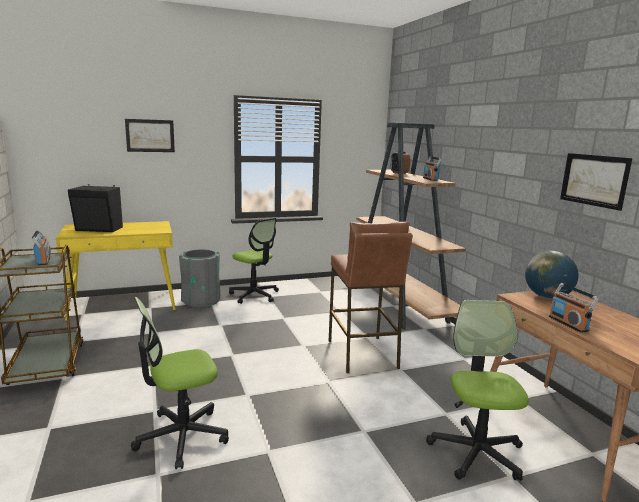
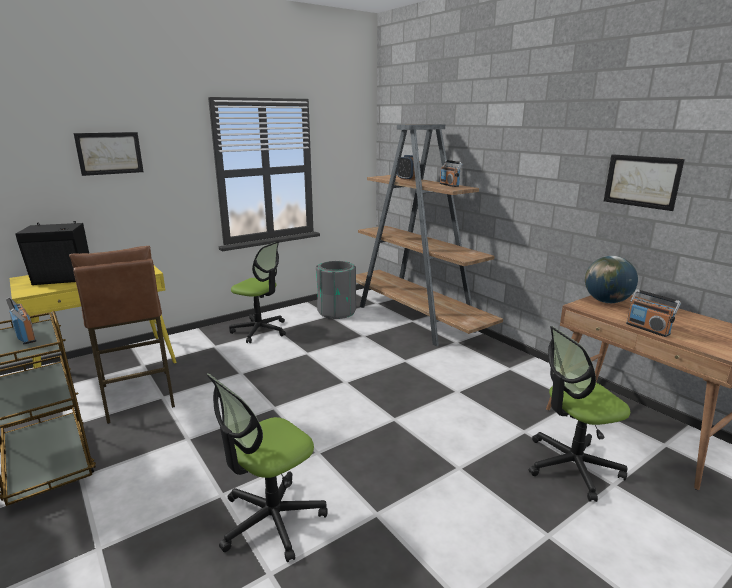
camera: 15 degrees left, 5 degrees up
(201, 300) = (201, 346): grey trash can -> grey trash can (337, 312)
(362, 354) = (411, 381): brown stool -> brown stool (138, 396)
(476, 452) = (572, 466): office chair -> office chair turned 90 degrees counterclockwise

